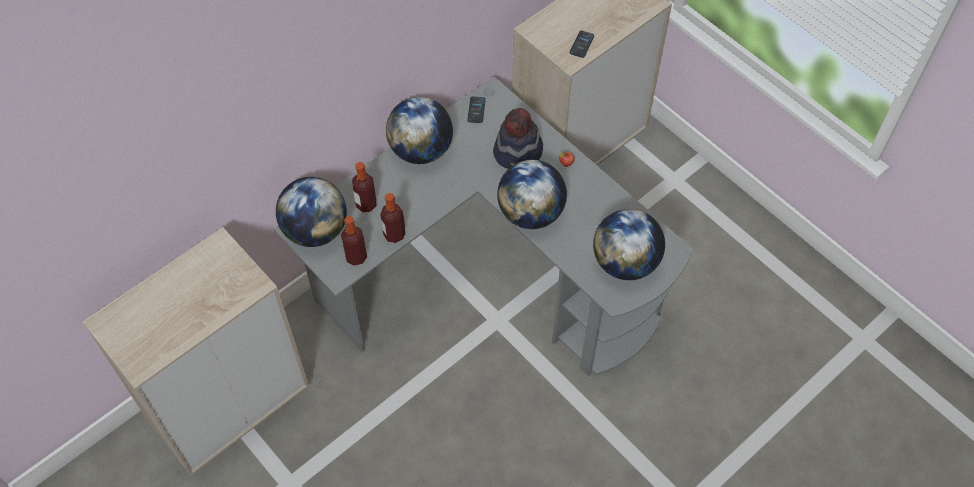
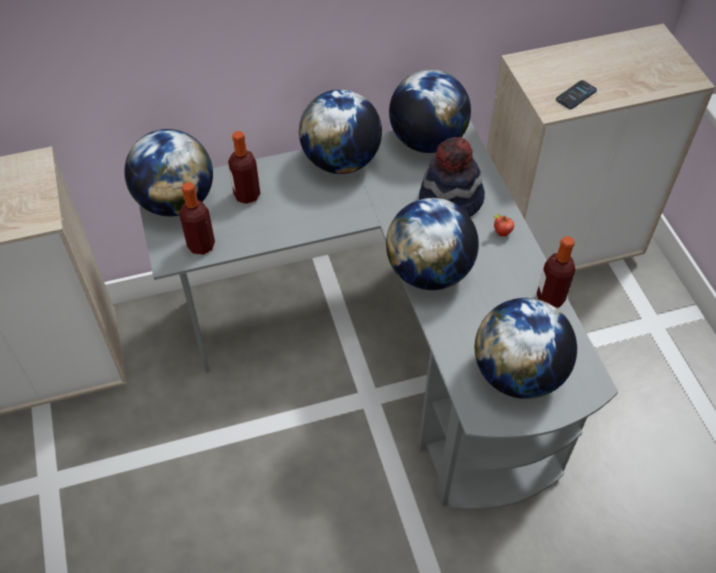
camera: 25 degrees right, 5 degrees down
(394, 234) = (257, 237): bottle -> bottle (550, 298)
(476, 110) = (427, 141): phone -> globe

